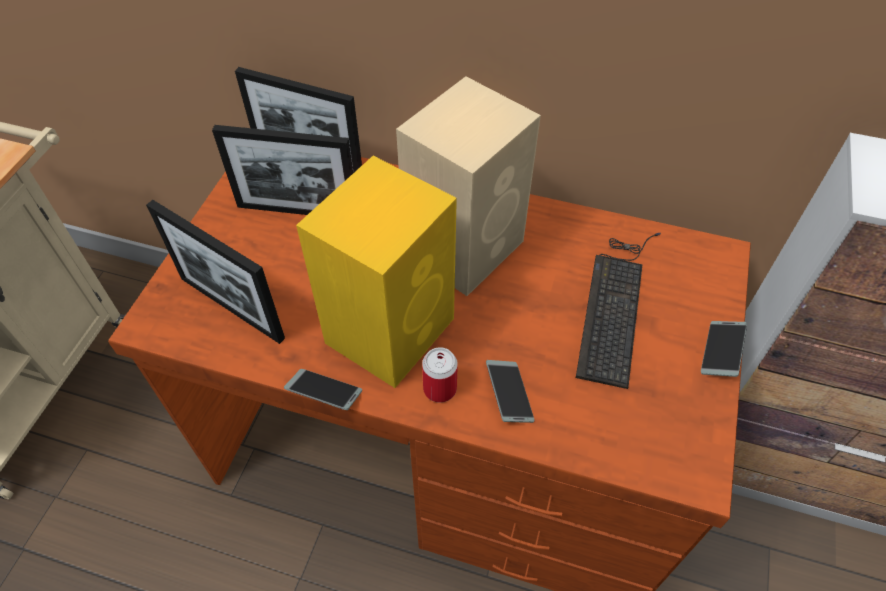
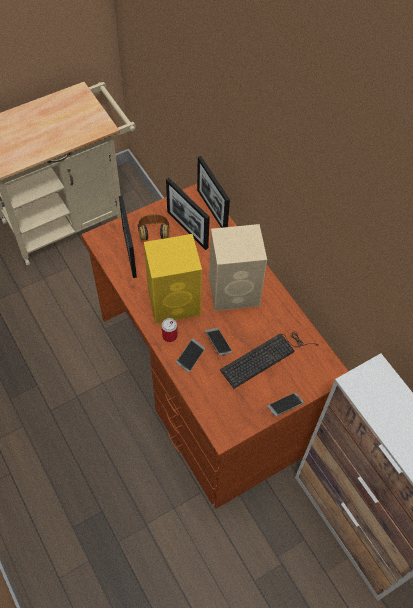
camera: 40 degrees right, 5 degrees up
(249, 253) = (154, 234): none -> headphones
(324, 393) = (131, 307): phone -> phone (218, 343)

